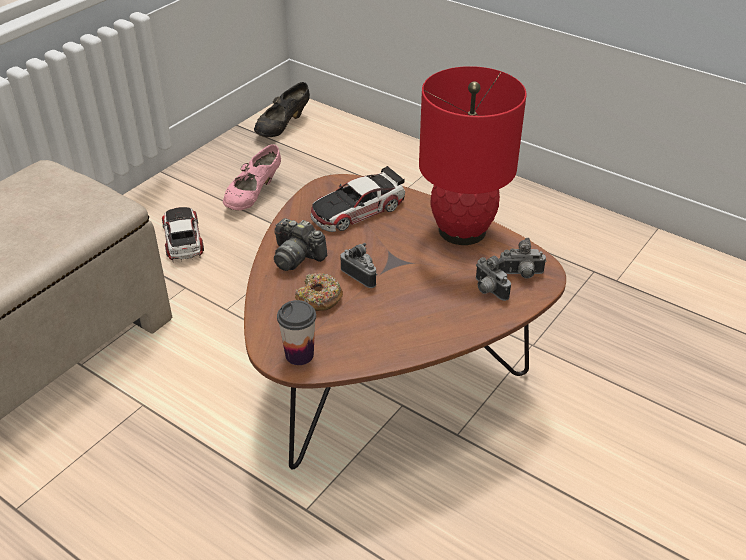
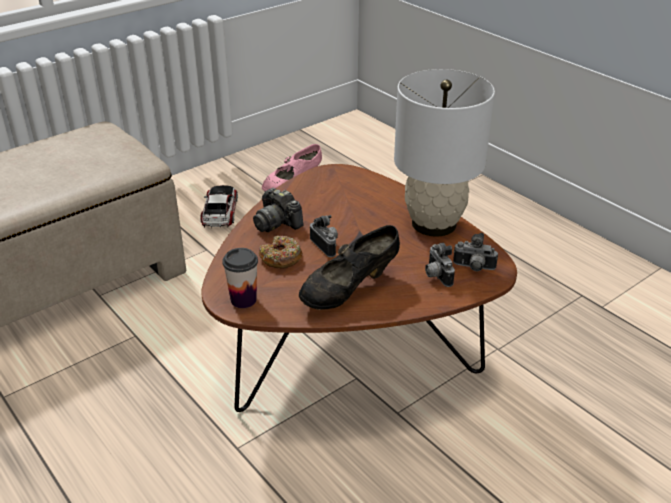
camera: 15 degrees right, 5 degrees down
(283, 127) = (338, 136): black shoe -> black shoe (349, 291)
(357, 209) = (346, 194): toy car -> none
(462, 231) = (433, 224): red table lamp -> white table lamp

